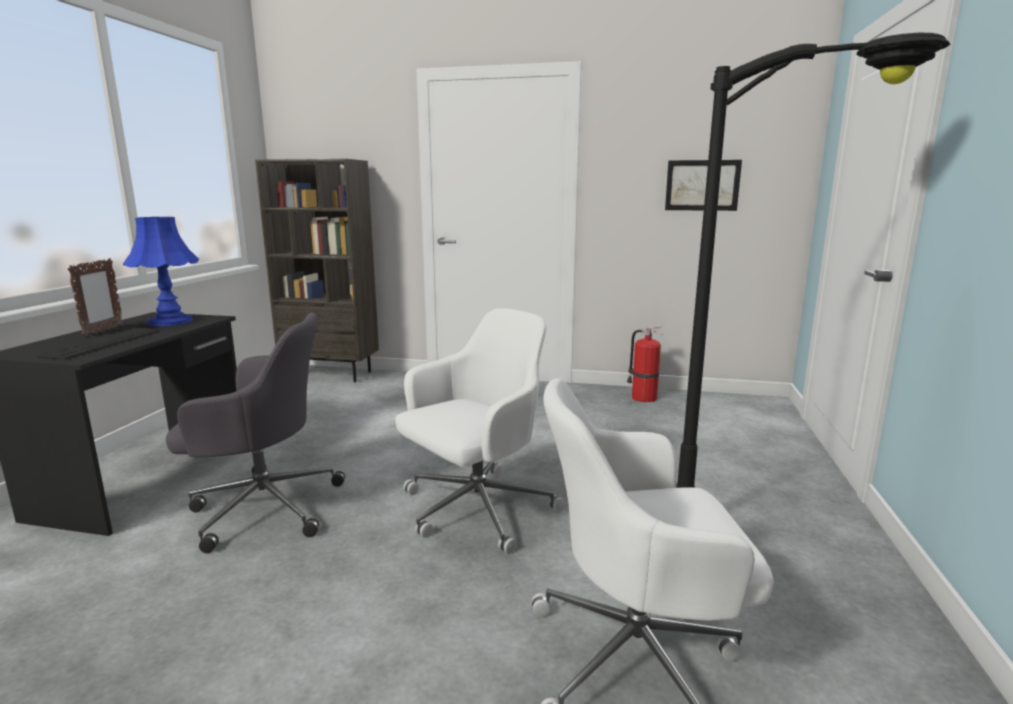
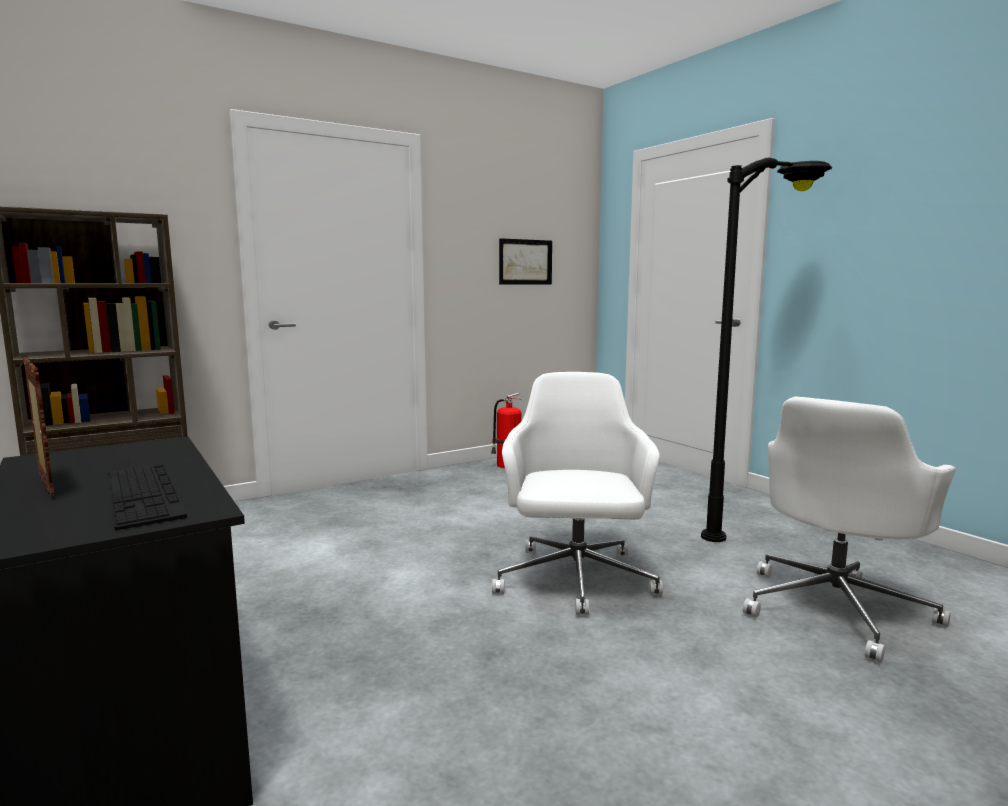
camera: 45 degrees left, 5 degrees down
(171, 321) = (117, 457): blue table lamp -> none
(263, 507) = (384, 672): grey office chair -> none

